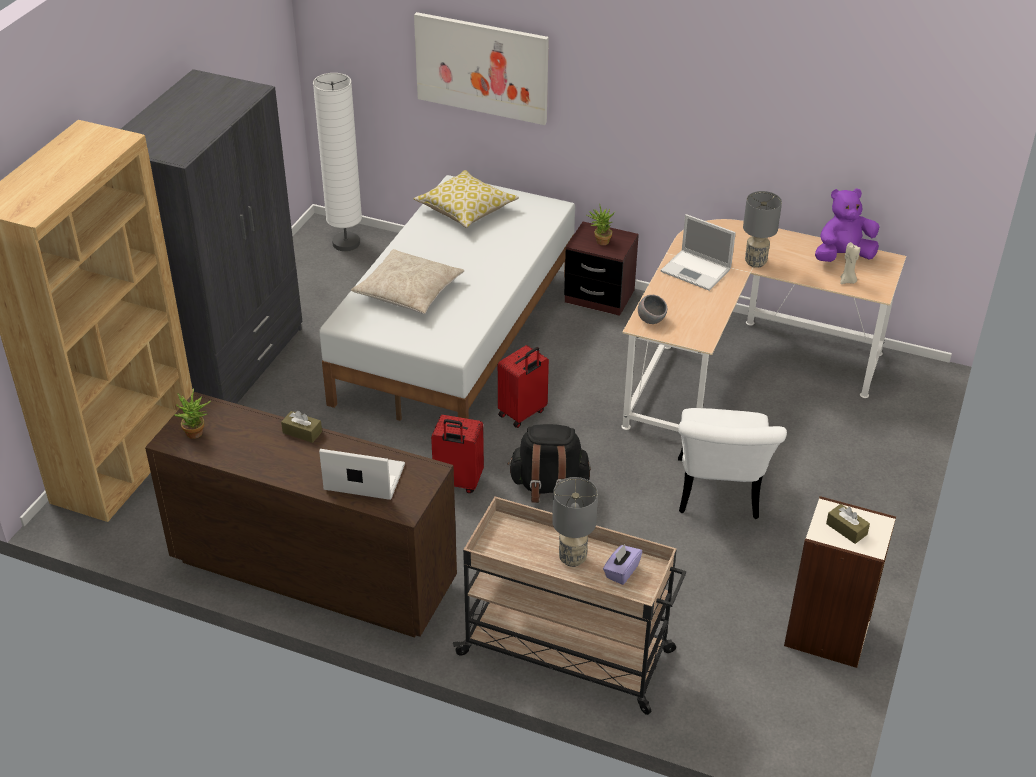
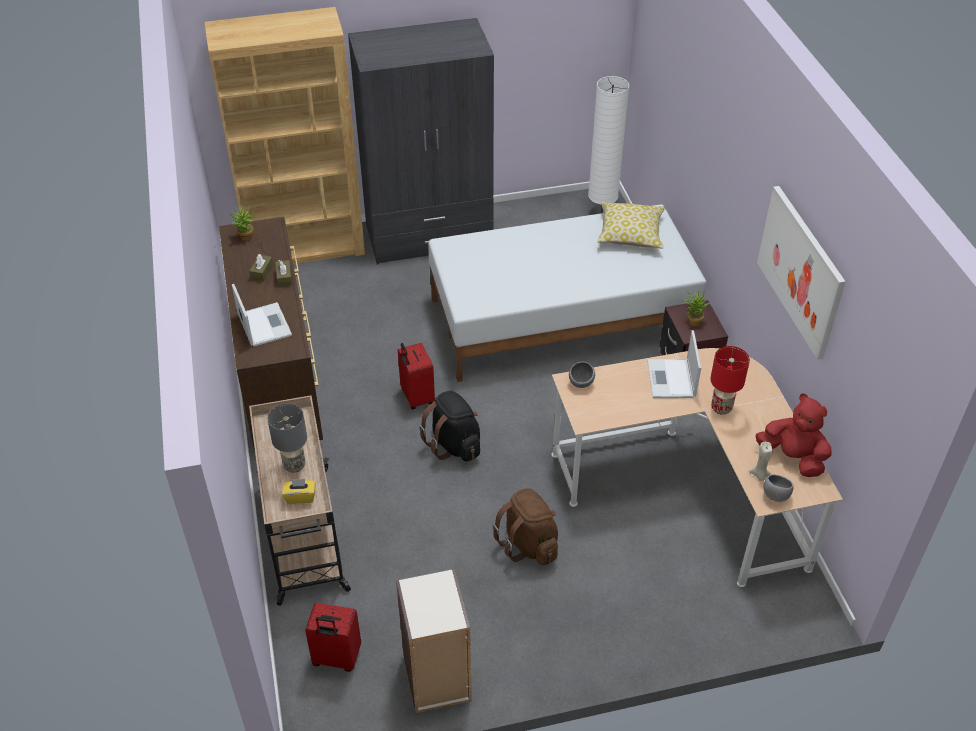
camera: 55 degrees right, 5 degrees up
(408, 291) = (508, 255): beige pillow -> none
(482, 67) = (691, 130): picture -> picture (800, 271)
(523, 414) = (515, 393): red suitcase -> red suitcase (336, 658)
(621, 571) = (300, 497): purple tissue box -> yellow tissue box
(718, 497) = (528, 544): white chair -> brown backpack
(755, 262) = (721, 408): grey table lamp -> red table lamp
(843, 256) = (792, 457): purple plush toy -> red plush toy
(846, 529) = (429, 601): brown tissue box -> brown tissue box (262, 272)
(876, 285) = (775, 496): none -> grey bowl

